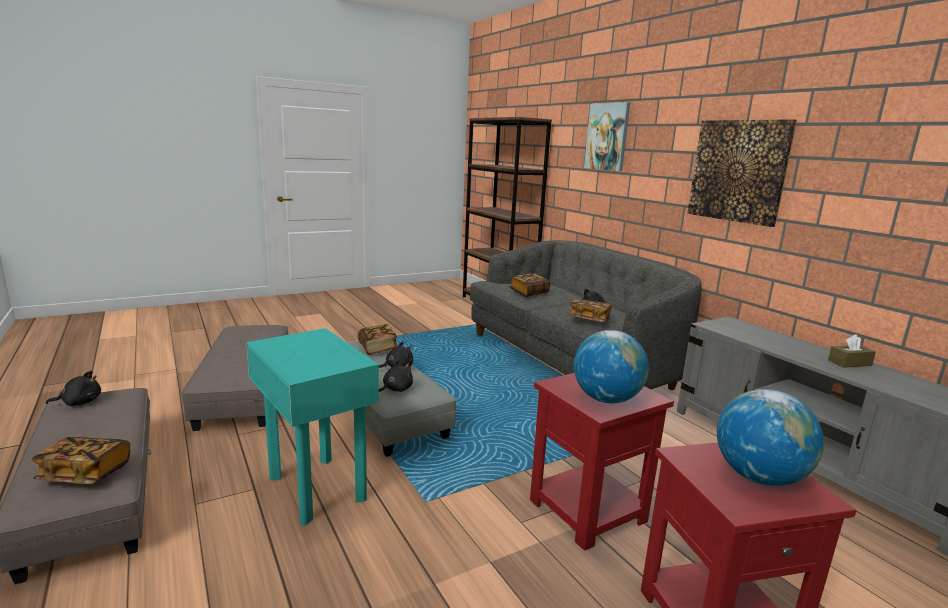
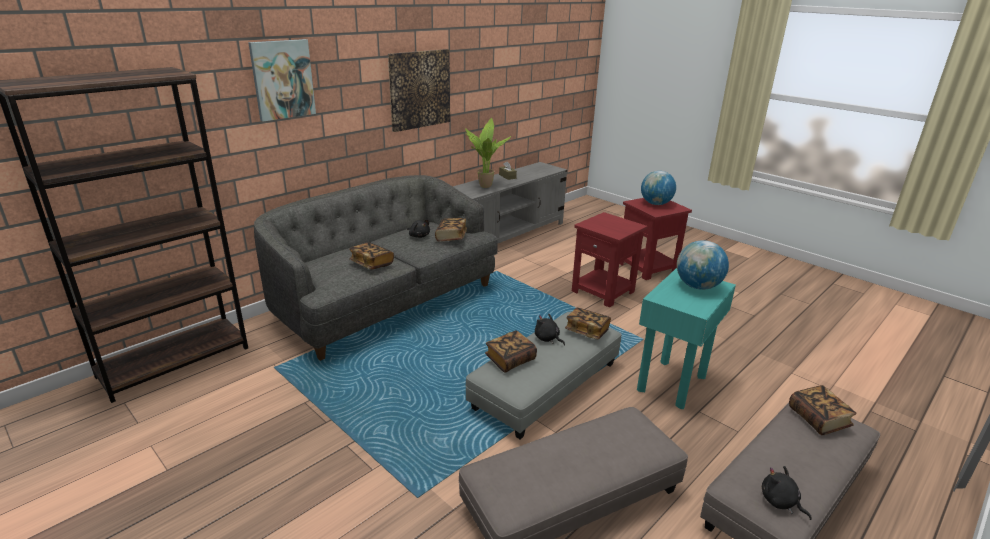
camera: 105 degrees left, 10 degrees up
(395, 389) = (587, 331): black plush toy -> book
(606, 399) = (620, 224): globe -> globe (697, 286)
(772, 340) = (483, 186): none -> potted plant

